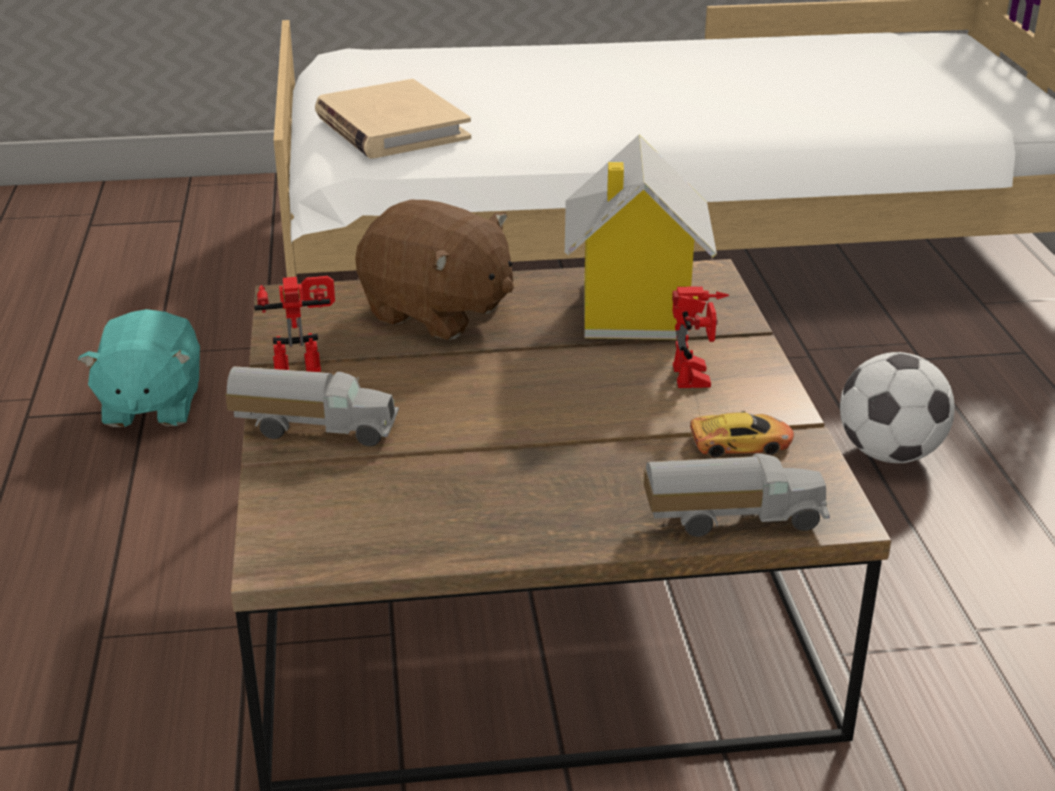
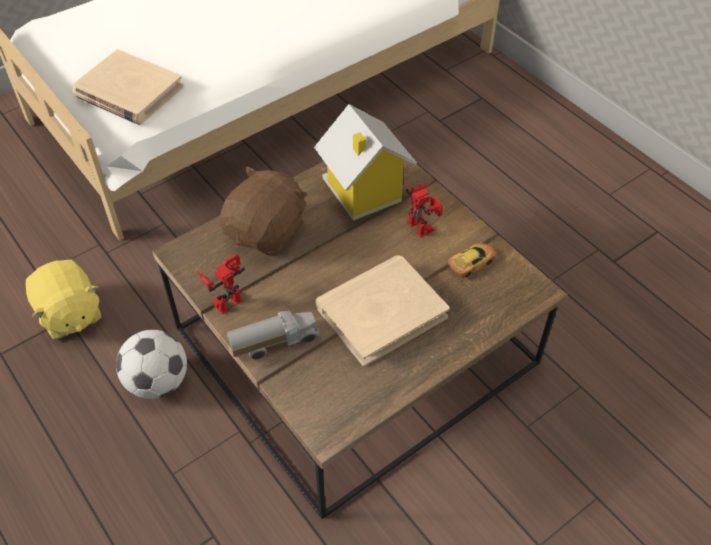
camera: 30 degrees left, 20 degrees up
(151, 406) = (69, 314): turquoise plush toy -> yellow plush toy
(437, 313) = (267, 232): brown plush toy -> brown plush toy turned 60 degrees counterclockwise
(520, 451) = (381, 312): none -> beige book
(733, 518) = (500, 311): toy truck -> none
(889, 454) = (461, 190): football -> football (158, 382)

